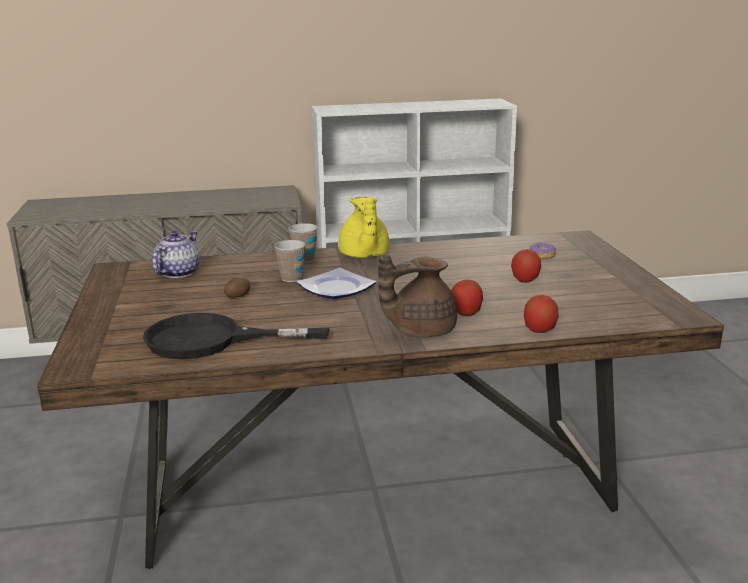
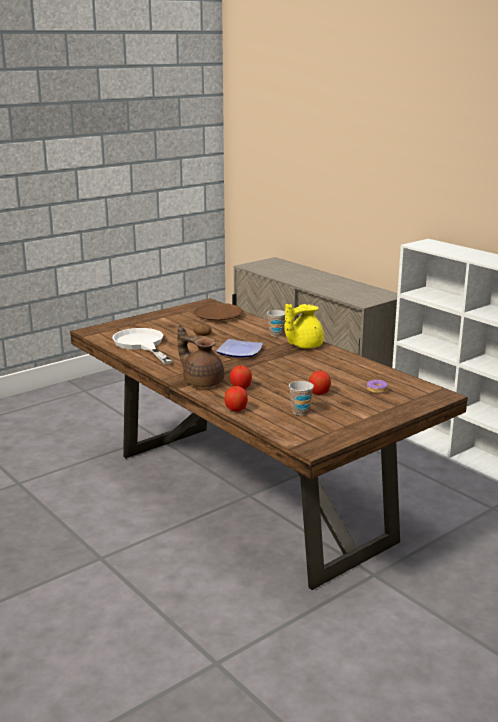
camera: 60 degrees right, 0 degrees up
(177, 273) = (218, 315): teapot -> brown plate
(211, 340) = (141, 344): black frying pan -> white frying pan
(291, 278) = (242, 339): cup -> cup (300, 411)

